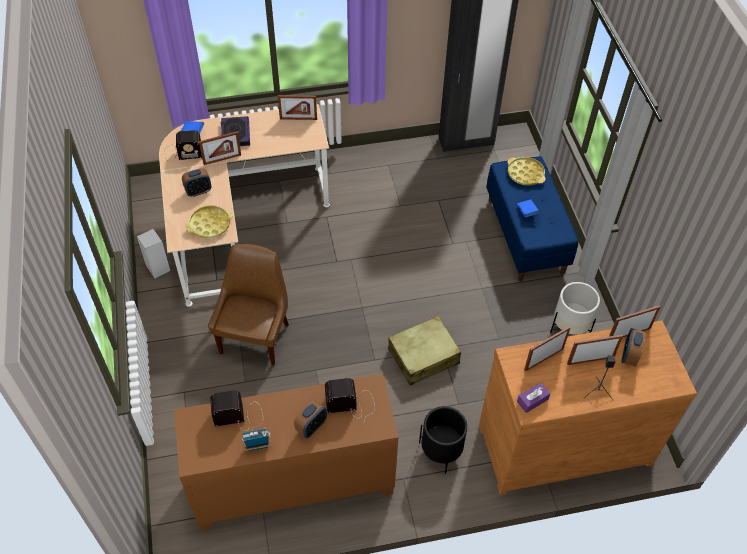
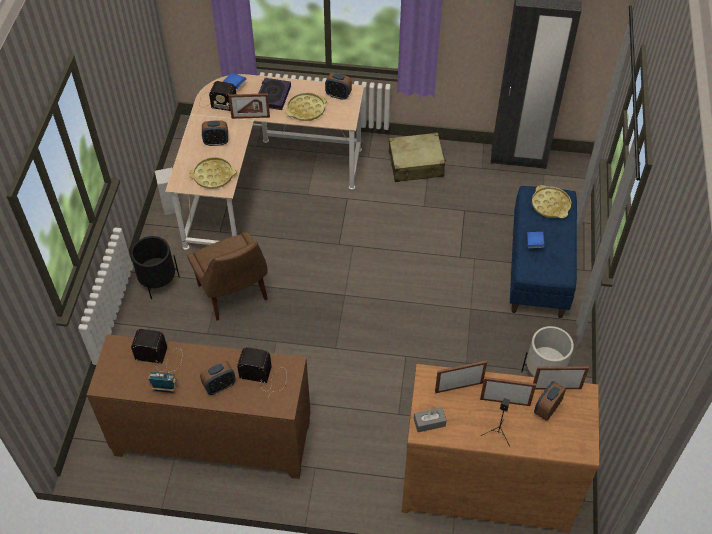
camera: 20 degrees right, 0 degrees up
(255, 336) = (233, 294): brown chair -> brown chair turned 120 degrees clockwise
(273, 139) = (306, 110): none -> yellow tray
(298, 119) = (338, 95): picture frame -> alarm clock
(423, 356) = (384, 359): beige suitcase -> beige suitcase (416, 164)
(441, 451) = (362, 454): black planter -> black planter (158, 282)
(532, 400) = (429, 422): purple tissue box -> grey tissue box

